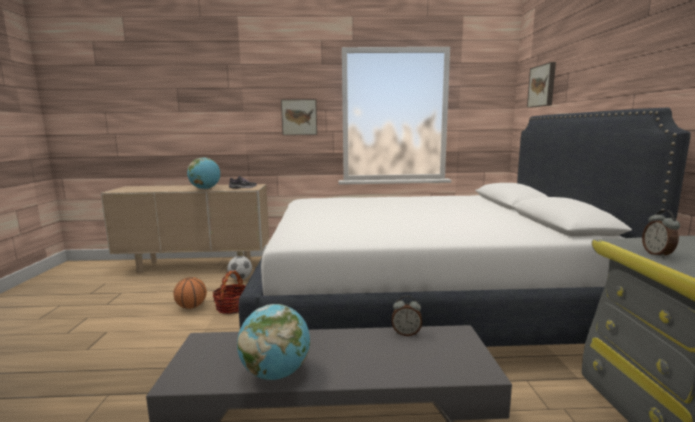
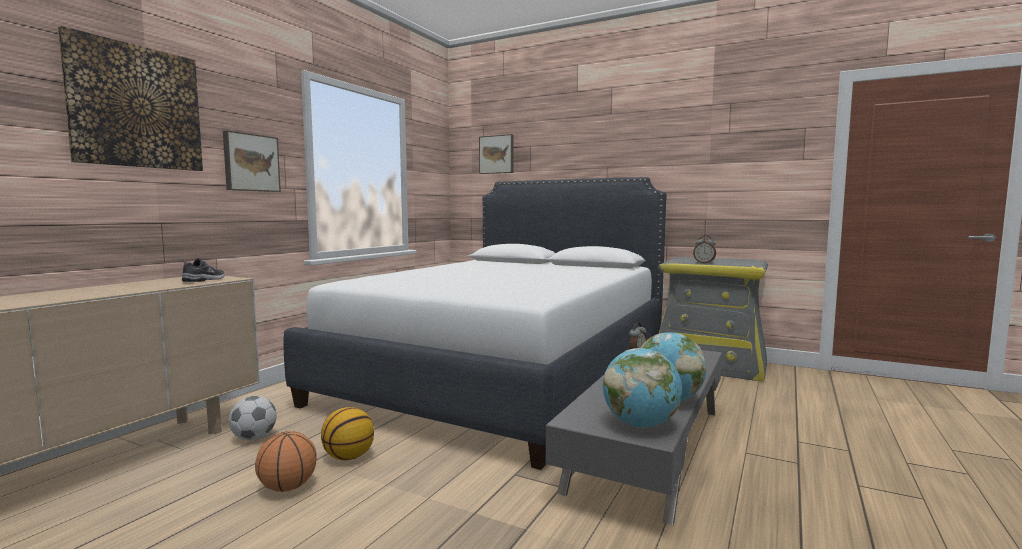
camera: 60 degrees left, 5 degrees down
(205, 189) = (136, 289): globe -> globe (640, 424)
(232, 307) = (349, 457): basket -> basketball
(234, 94) = (136, 107): none -> picture

